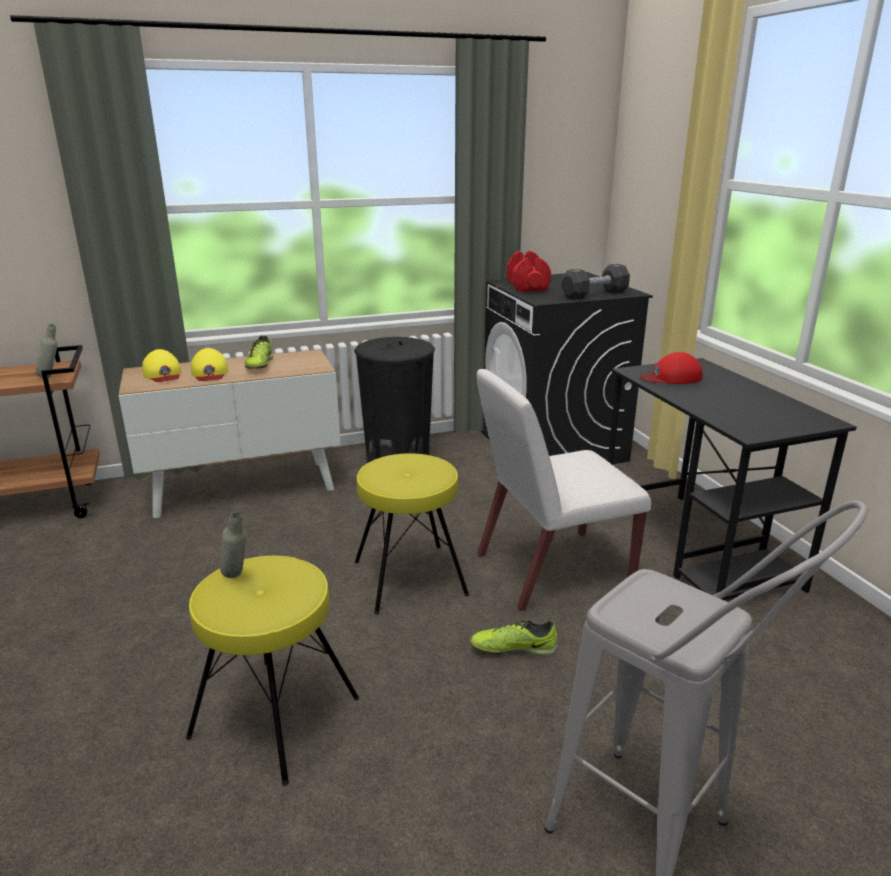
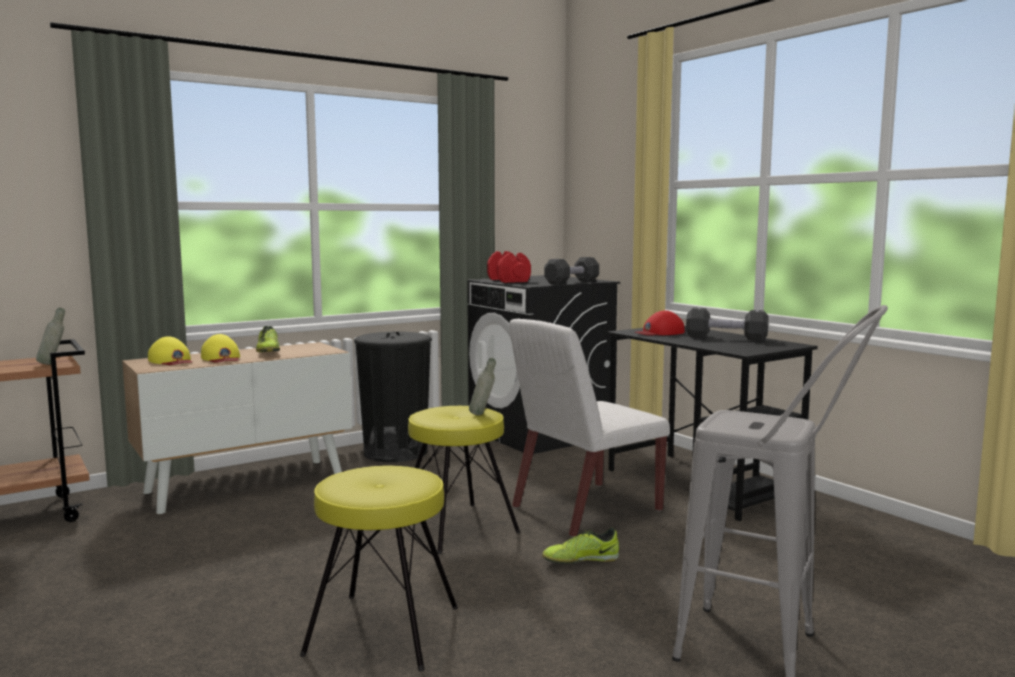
camera: 15 degrees left, 15 degrees down
(237, 578) = (353, 478): grey bottle -> grey bottle (482, 415)
(746, 397) = (726, 338): none -> black dumbbell

